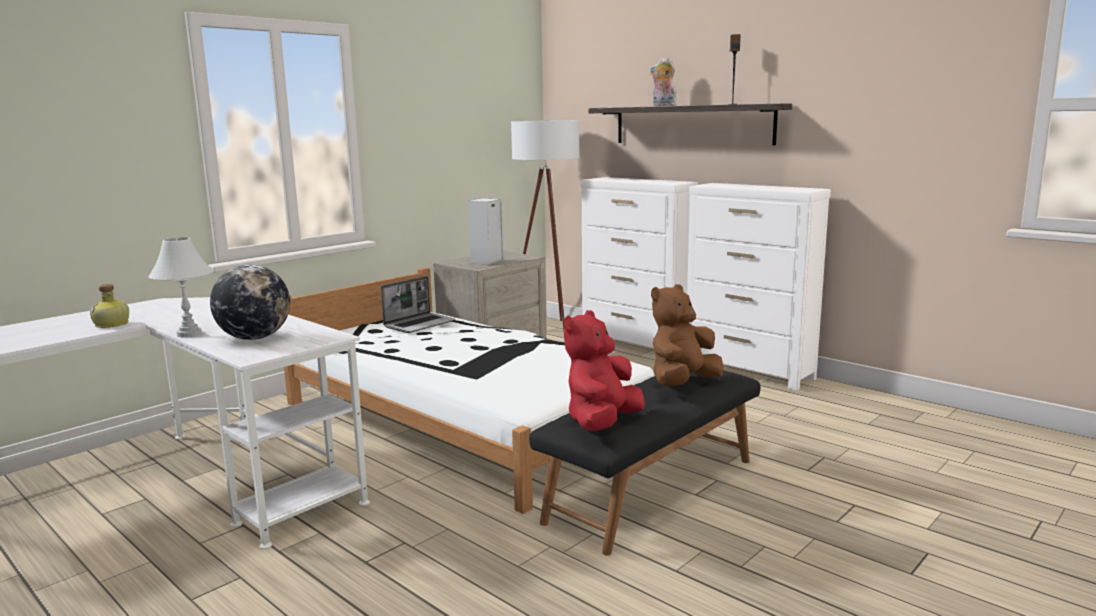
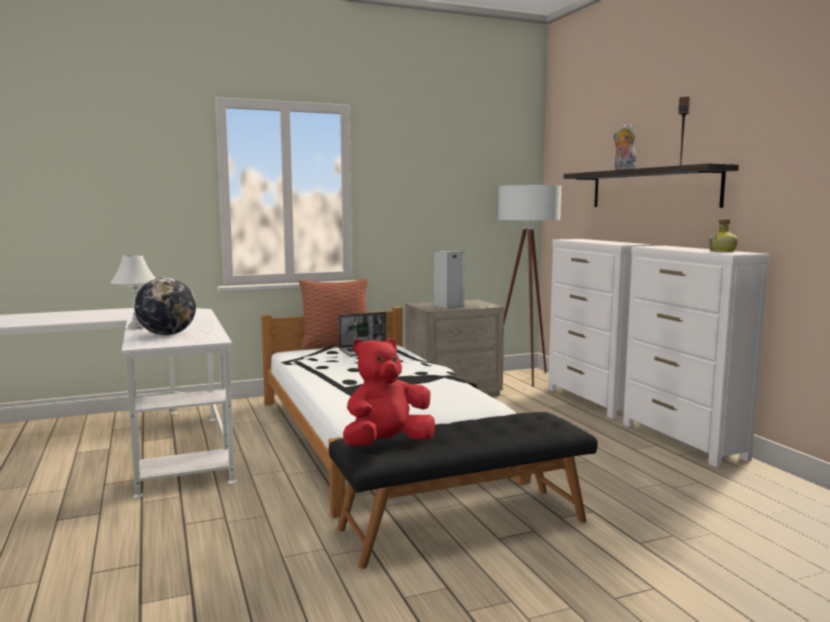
camera: 25 degrees right, 5 degrees down
(113, 324) = (110, 317): bottle -> bottle (723, 251)
(365, 321) = (336, 345): none -> pillow
(682, 383) = (508, 426): brown plush toy -> none

